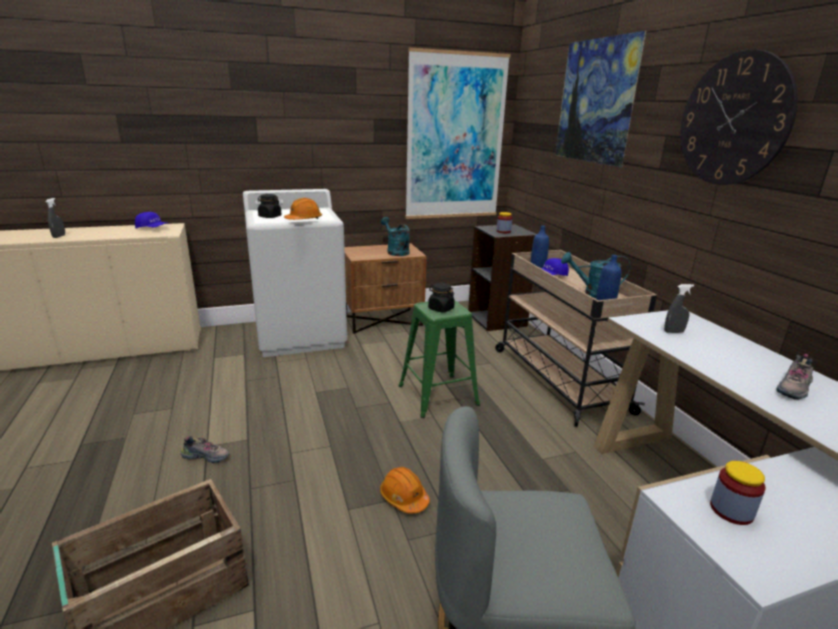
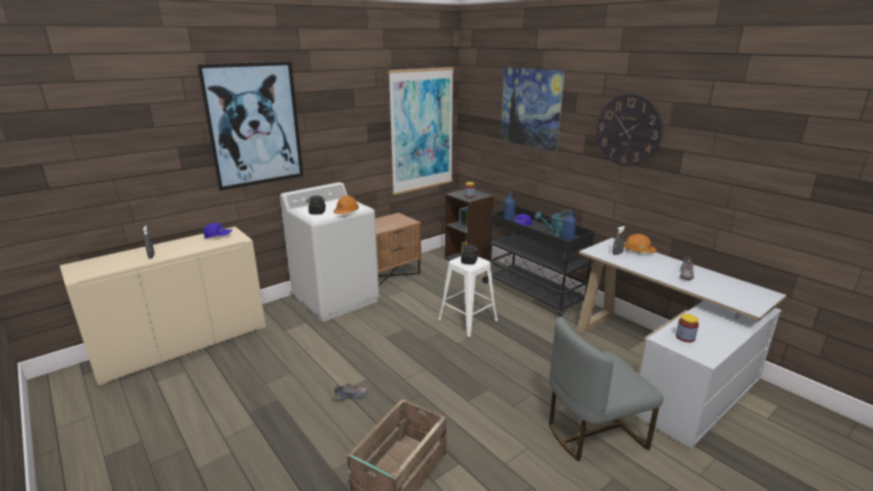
camera: 20 degrees left, 0 degrees up
(214, 99) = (254, 125): none -> picture
(395, 251) = (395, 222): turquoise watering can -> none
(404, 498) = (494, 386): orange hard hat -> orange hard hat (638, 251)
(437, 395) = (467, 320): green stool -> white stool
(558, 378) = (532, 293): beige cart -> black cart

